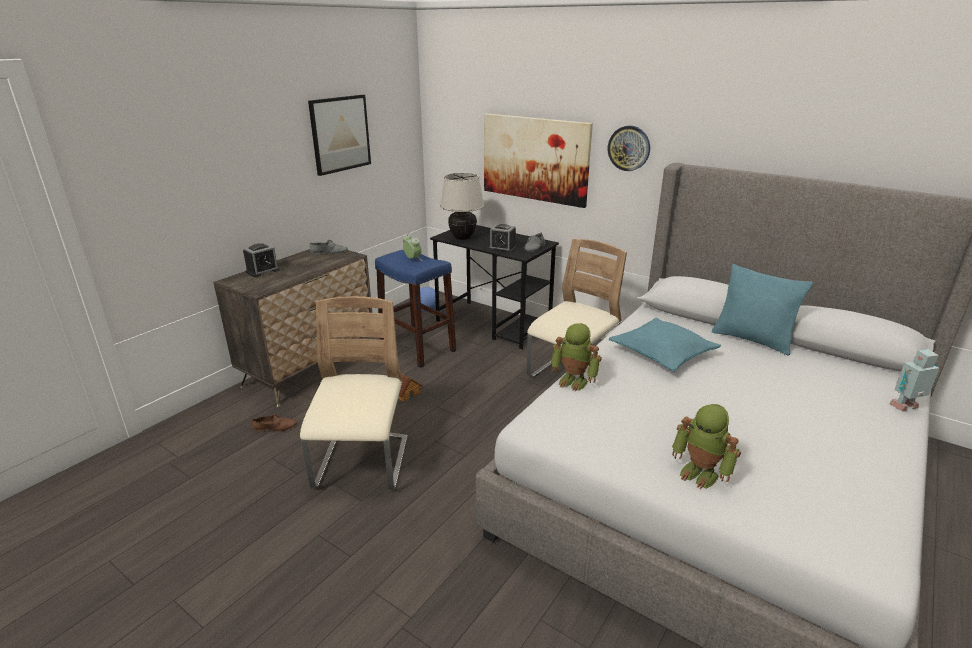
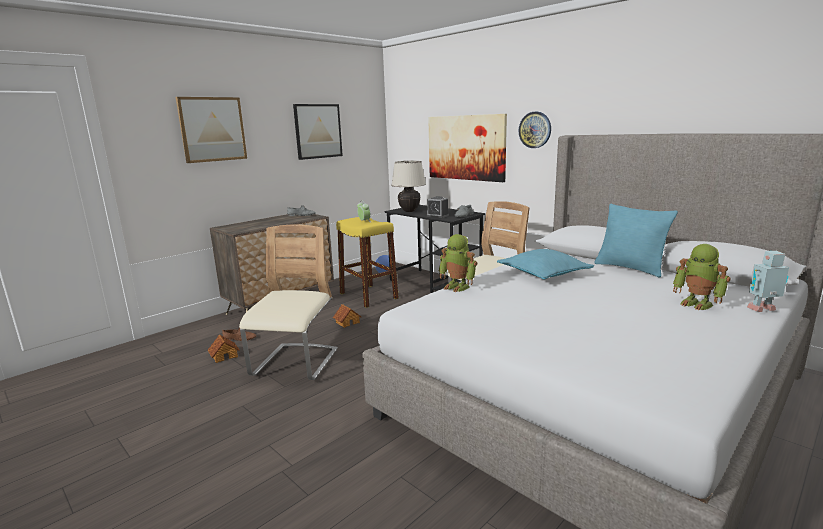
camera: 10 degrees right, 10 degrees down
(207, 148) = (212, 129): none -> picture
(263, 271) = (247, 223): alarm clock -> none
(265, 457) = (224, 356): none -> toy house
(417, 348) = (368, 296): blue stool -> yellow stool
(700, 473) = (540, 340): toy robot -> toy robot (697, 303)

